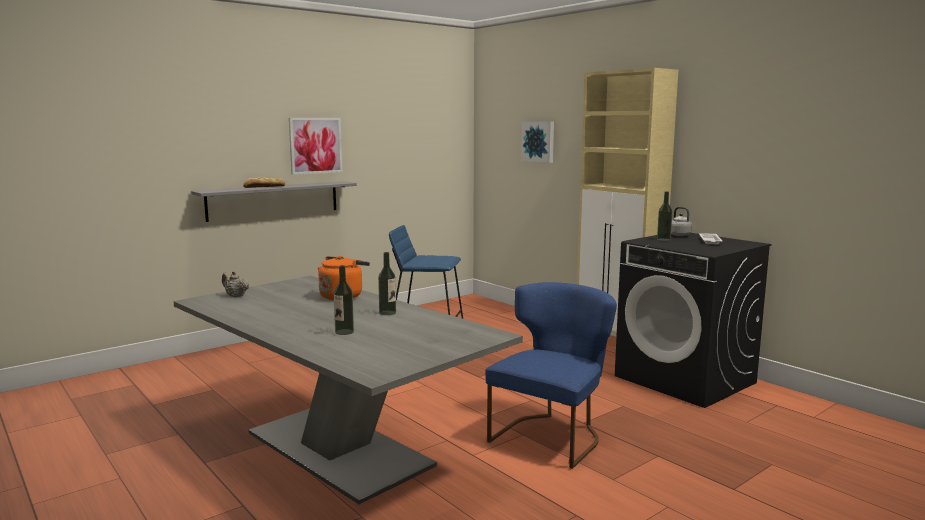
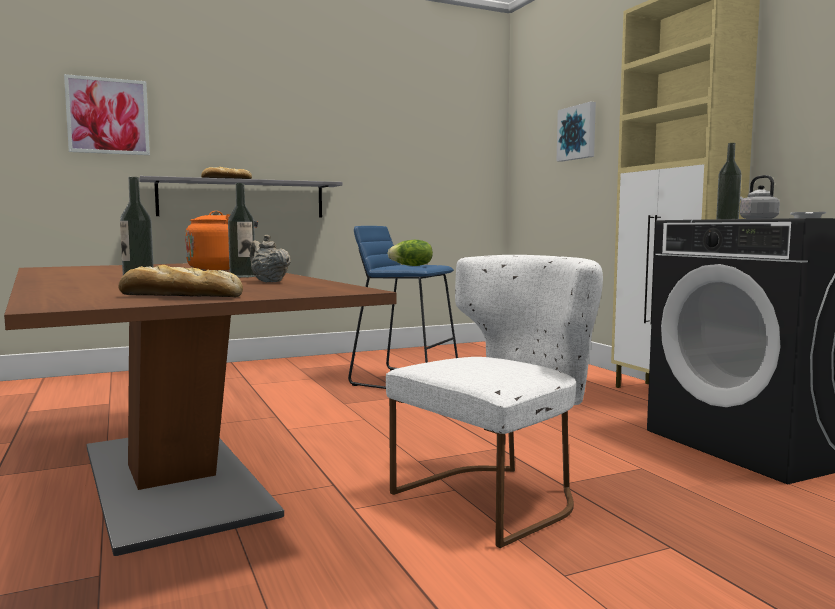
camera: 15 degrees right, 5 degrees down
(235, 296) = (96, 267): beige teapot -> beige teapot (268, 281)
(315, 145) = (297, 138): picture -> picture (108, 116)
(338, 450) = (172, 480): grey dining table -> brown dining table
(415, 354) = (178, 296): none -> bread
(432, 259) = (411, 266): none -> lettuce
(552, 435) = (499, 496): blue chair -> white chair

